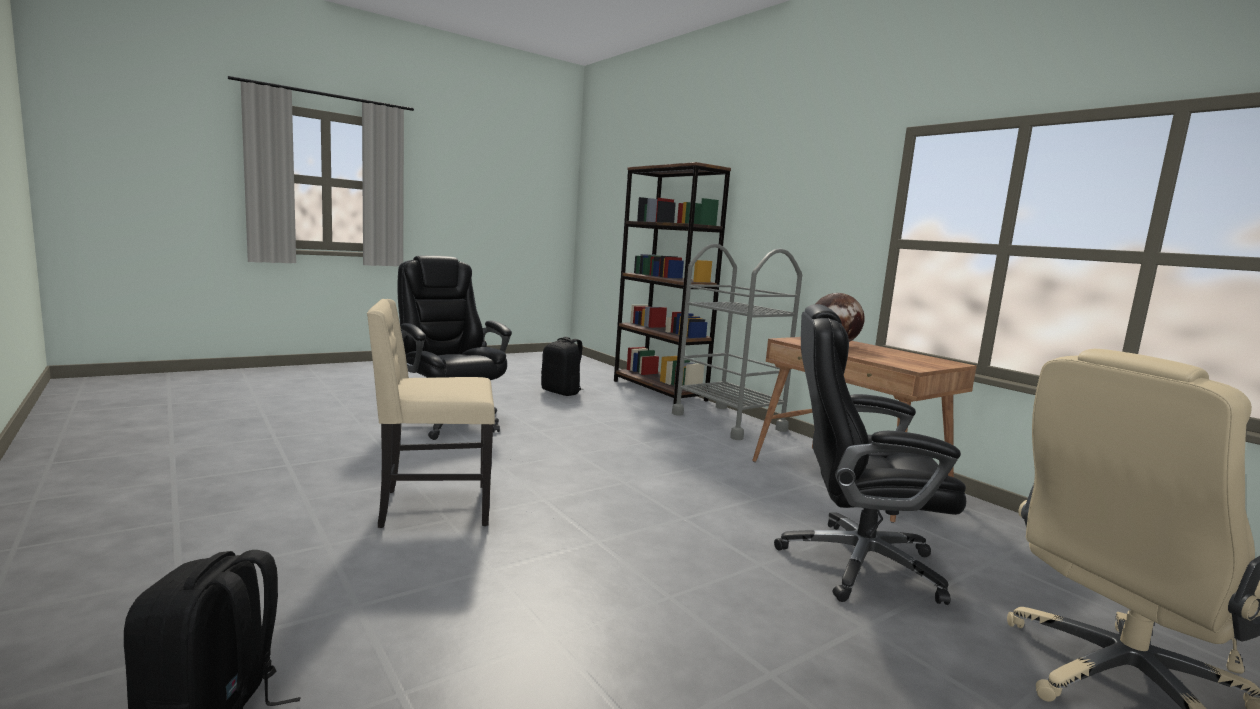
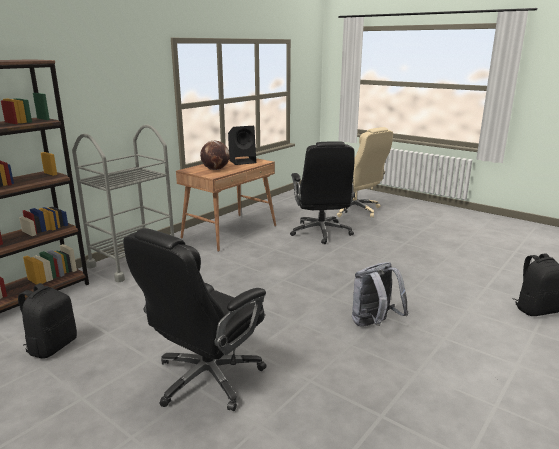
camera: 105 degrees left, 10 degrees up
(433, 507) = (374, 324): beige chair -> grey backpack
(907, 359) = (243, 161): none -> black speaker

